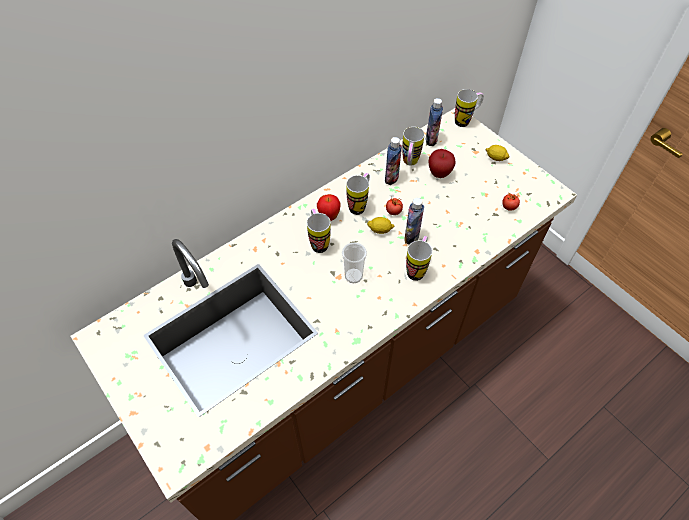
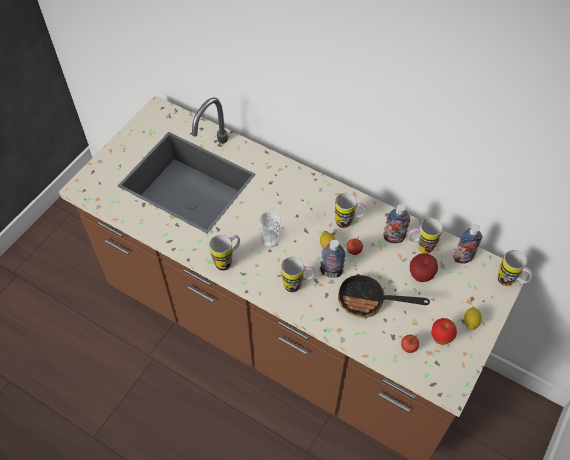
camera: 70 degrees right, 0 degrees up
(318, 242) = (294, 205): mug -> mug (227, 261)
(329, 216) = (324, 204): apple -> apple (440, 338)
(453, 219) = (368, 301): none -> frying pan

